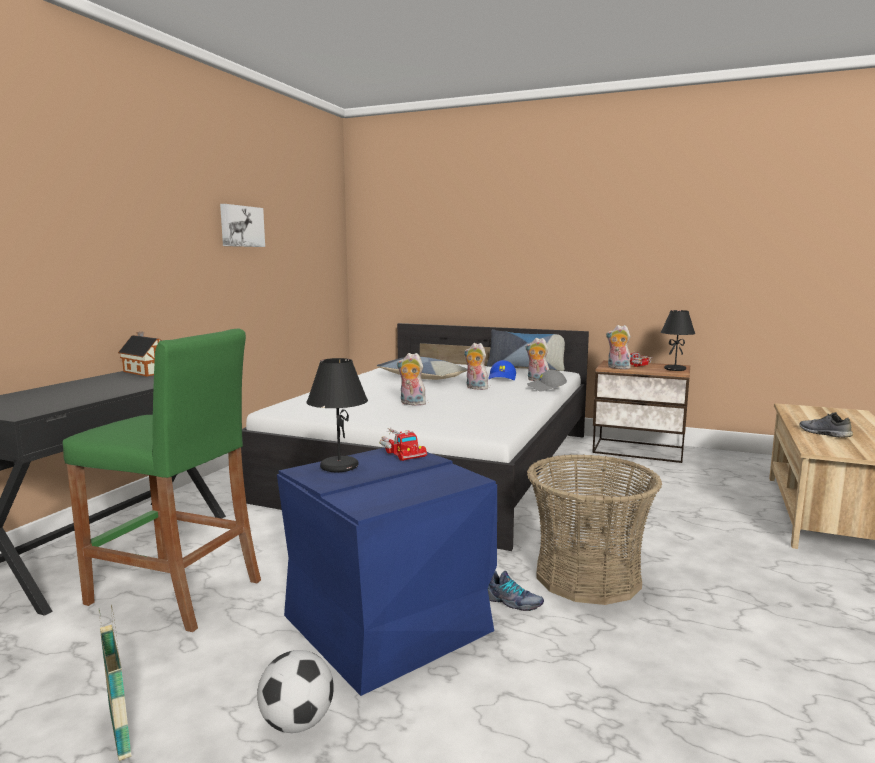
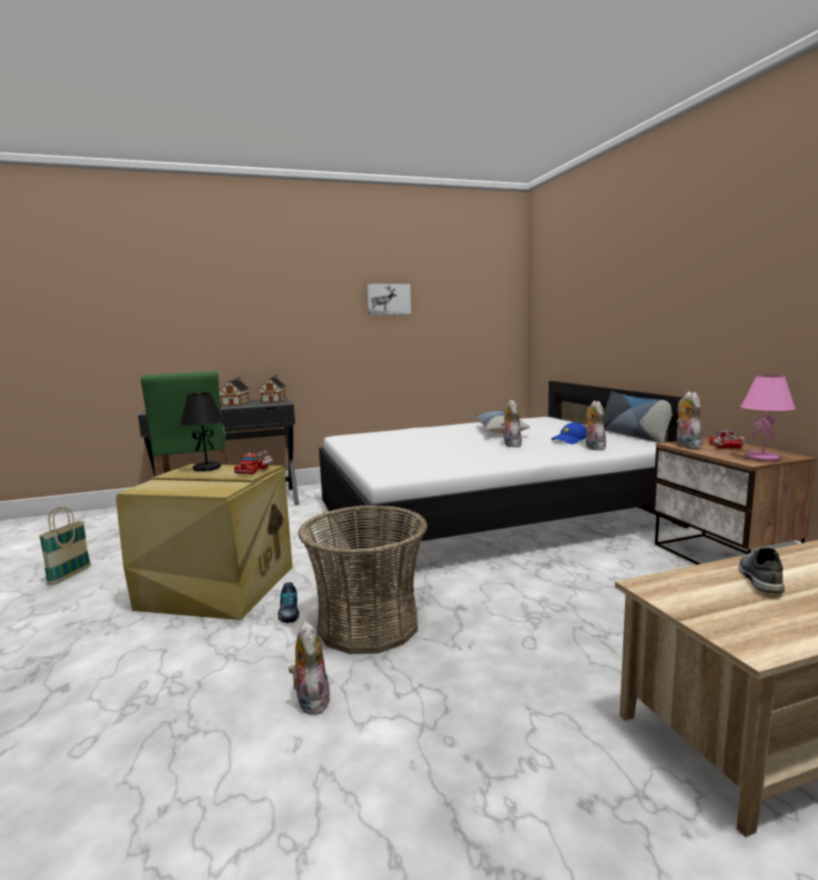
camera: 50 degrees right, 0 degrees up
(103, 382) = (236, 403): none -> toy house
(297, 723) = (97, 606): football -> none
(390, 623) = (218, 588): blue storage box -> beige storage box
(411, 404) = (418, 447): plush toy -> plush toy (310, 700)
(546, 388) = (570, 455): grey cap -> none
(675, 369) = (763, 458): black table lamp -> pink table lamp

